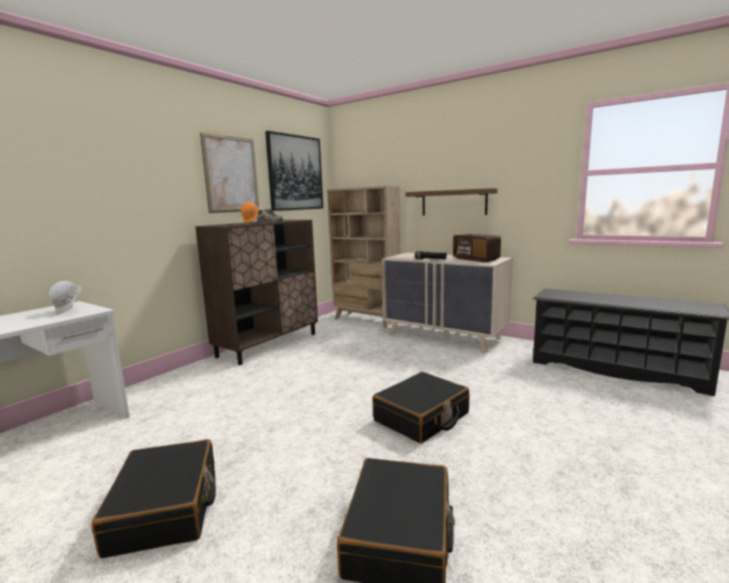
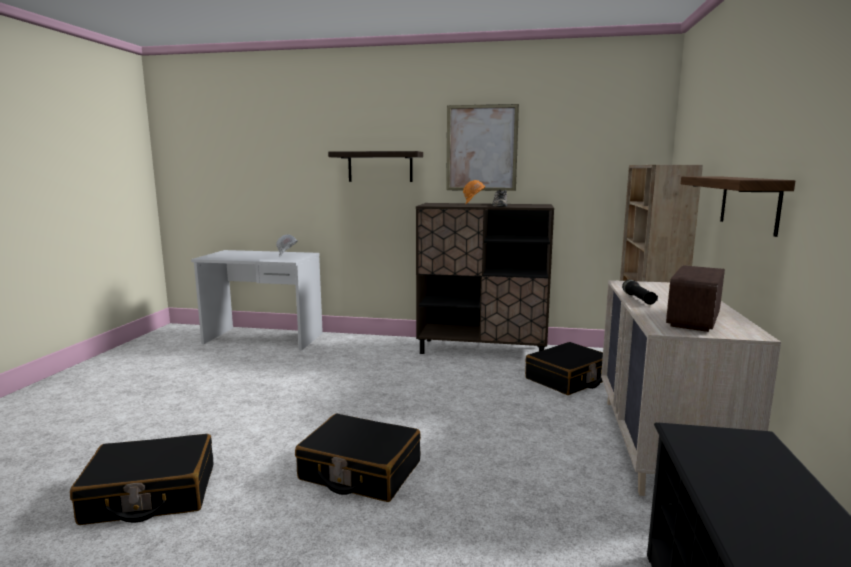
camera: 65 degrees right, 0 degrees up
(141, 191) = (380, 167): none -> shelf
(166, 508) = (191, 398): black suitcase -> black suitcase (568, 379)
(295, 173) = (589, 141): picture -> none

